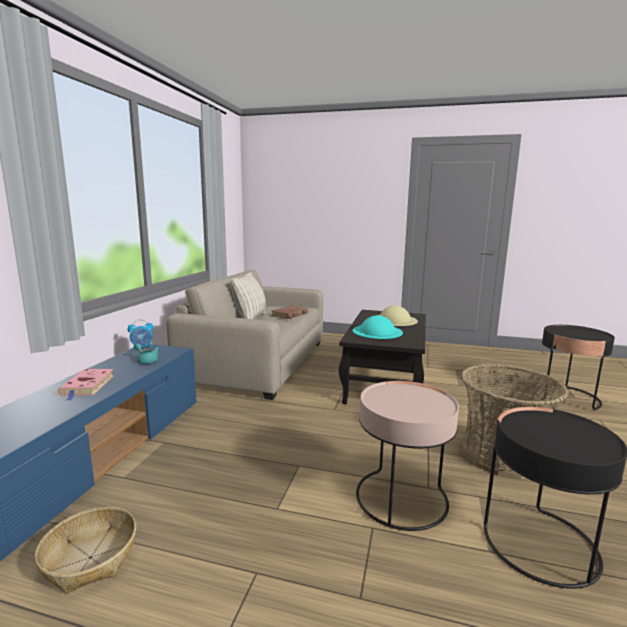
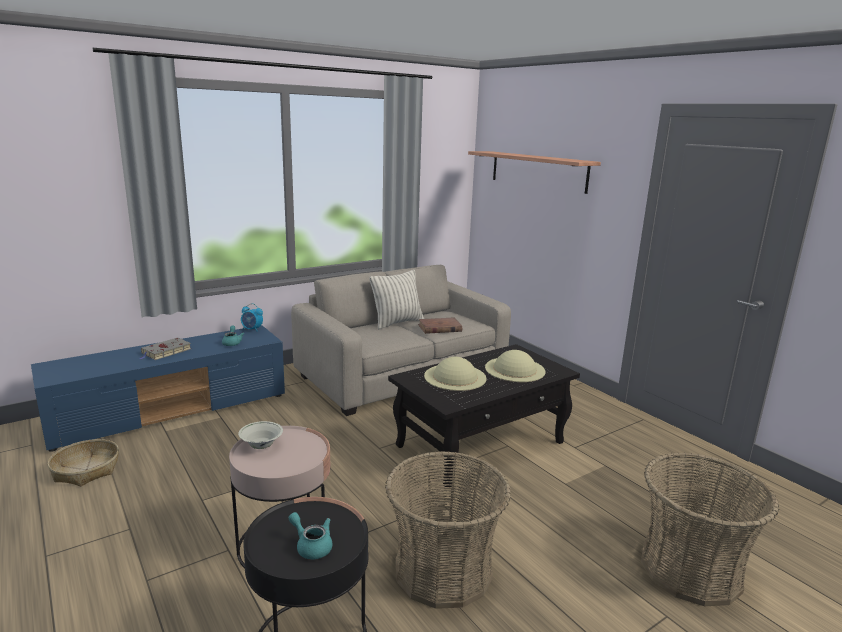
camera: 40 degrees right, 5 degrees up
(87, 386) = (165, 352): pink book -> grey book
(311, 191) = (537, 171): none -> shelf
(377, 331) = (455, 377): turquoise hat -> beige hat
(388, 404) = (261, 446): none -> white bowl
(567, 397) = (690, 569): black side table -> basket
(575, 437) = (311, 546): none -> turquoise teapot

